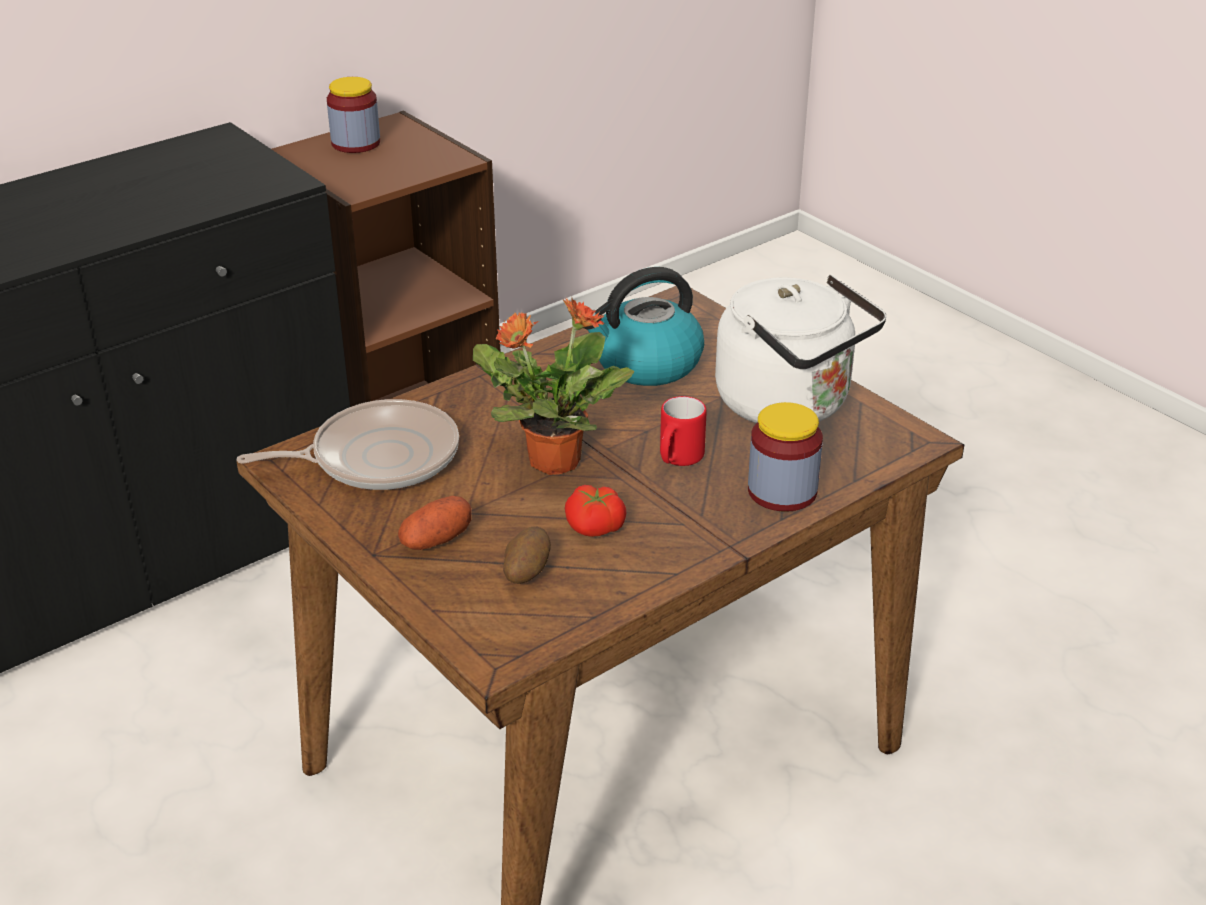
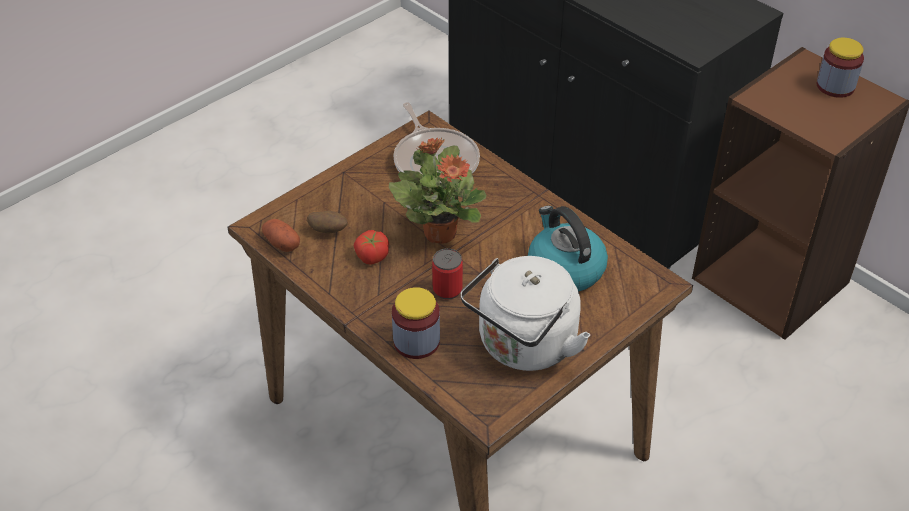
camera: 85 degrees right, 10 degrees up
(436, 540) = (357, 193): potato -> potato (281, 243)
(677, 460) = (447, 289): red mug -> can

